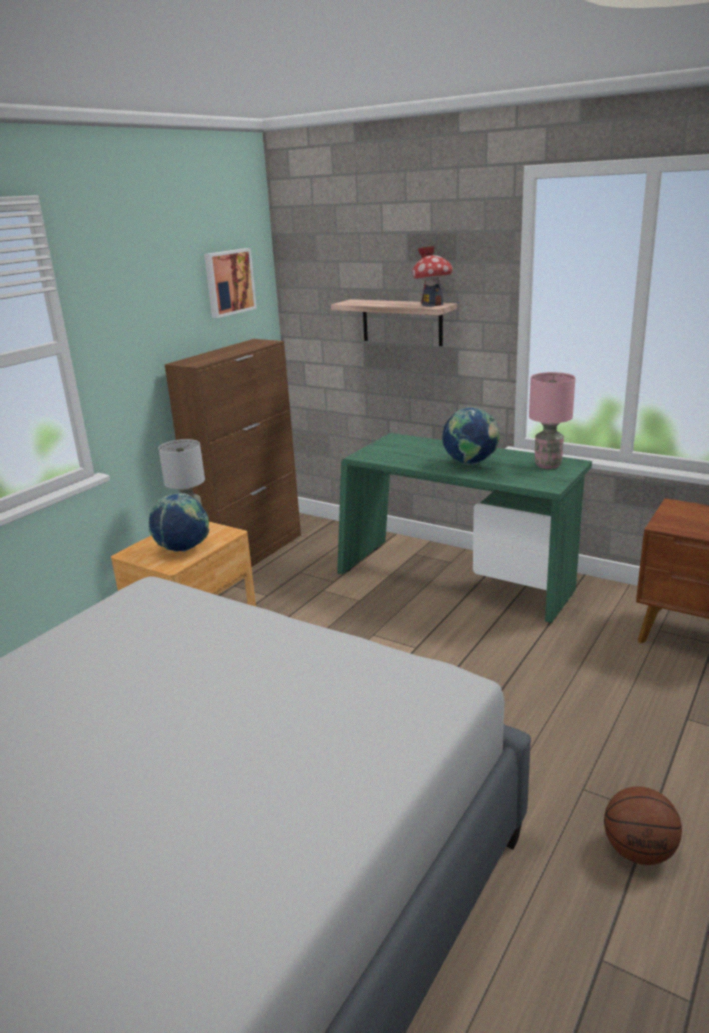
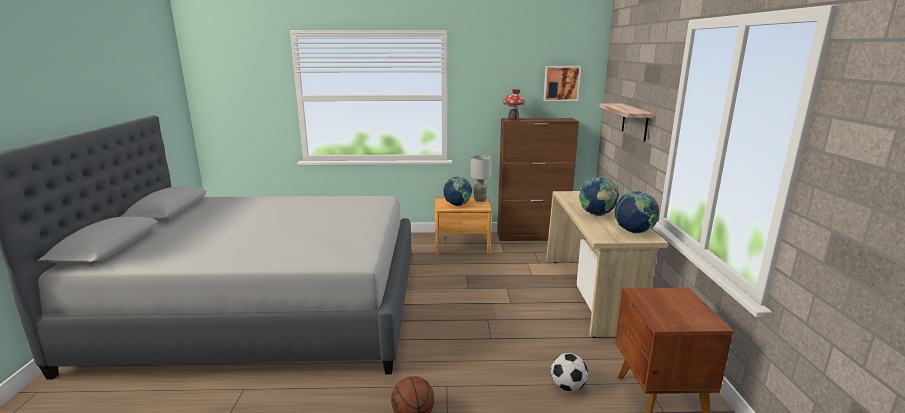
camera: 55 degrees right, 5 degrees down
(432, 304) = (636, 111): toy house -> toy house (513, 119)
(455, 581) = (591, 294): green desk -> beige desk
(547, 465) = (634, 232): pink table lamp -> globe
(639, 684) = (567, 386): none -> football

